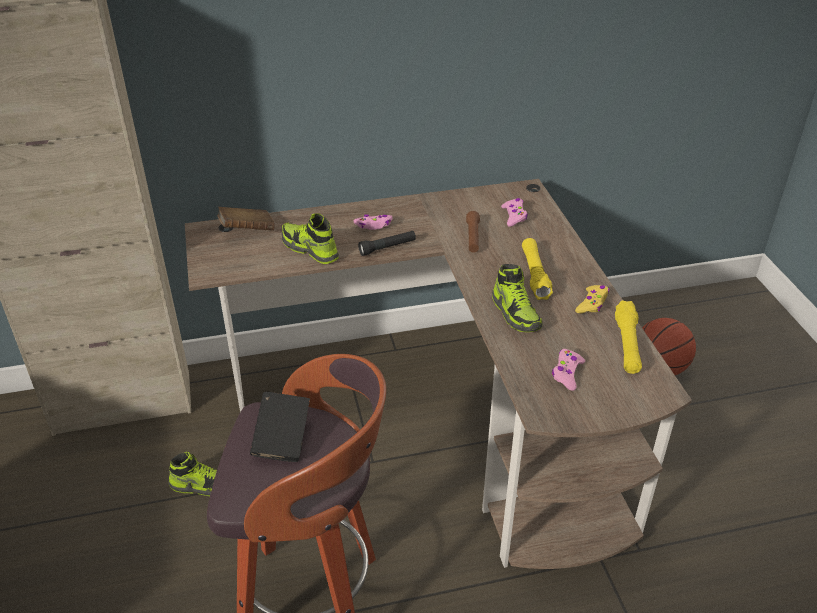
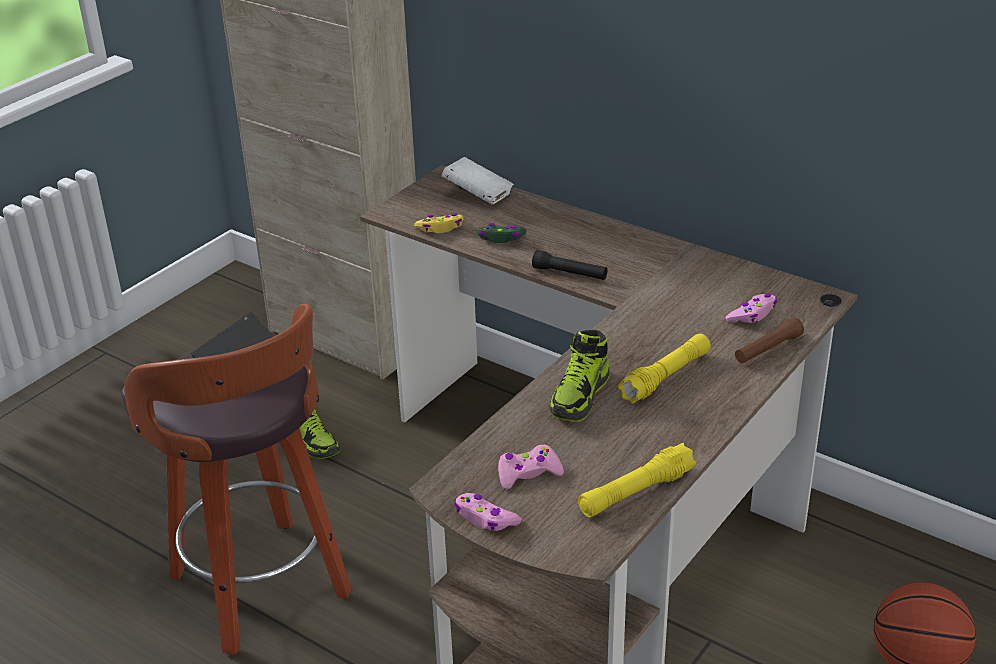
camera: 50 degrees right, 5 degrees down
(247, 230) = (478, 196): brown book -> white book
(310, 249) = (500, 238): shoe -> green game controller
(374, 225) = (593, 248): pink game controller -> pink game controller (485, 518)
(473, 237) = (668, 310): brown flashlight -> brown flashlight (767, 349)
(592, 303) = (673, 437): yellow game controller -> yellow game controller (440, 228)

